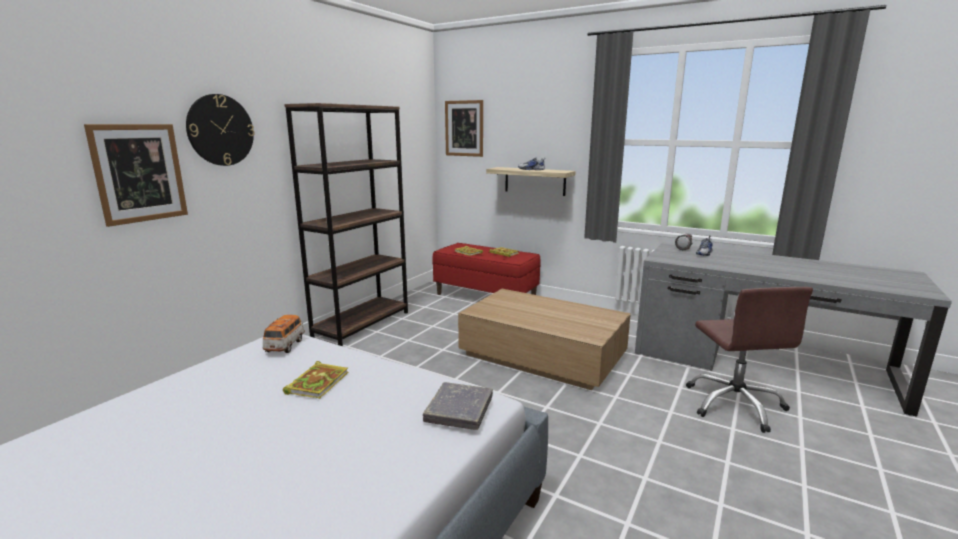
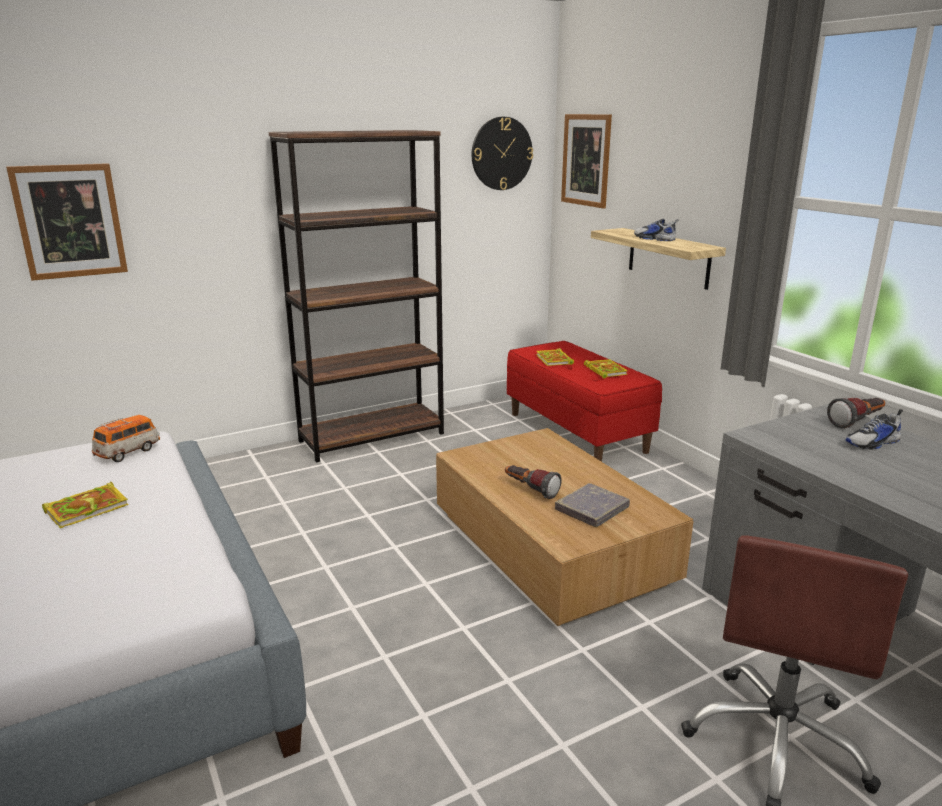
camera: 30 degrees right, 5 degrees up
(220, 130) = (175, 169): wall clock -> wall clock (501, 153)
(459, 410) = (148, 593): grey book -> grey book (592, 509)
(537, 318) = (530, 490): none -> flashlight

